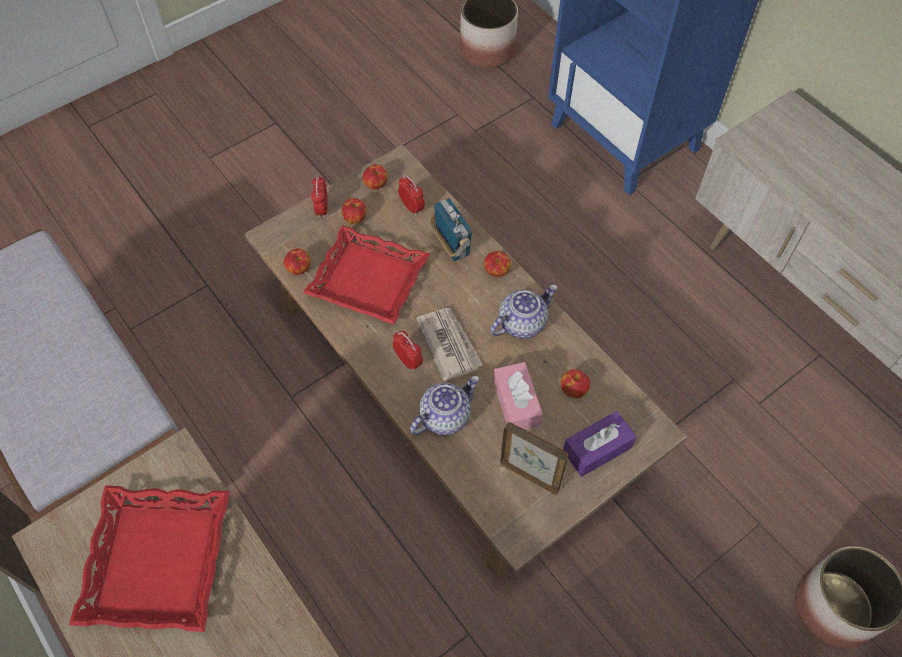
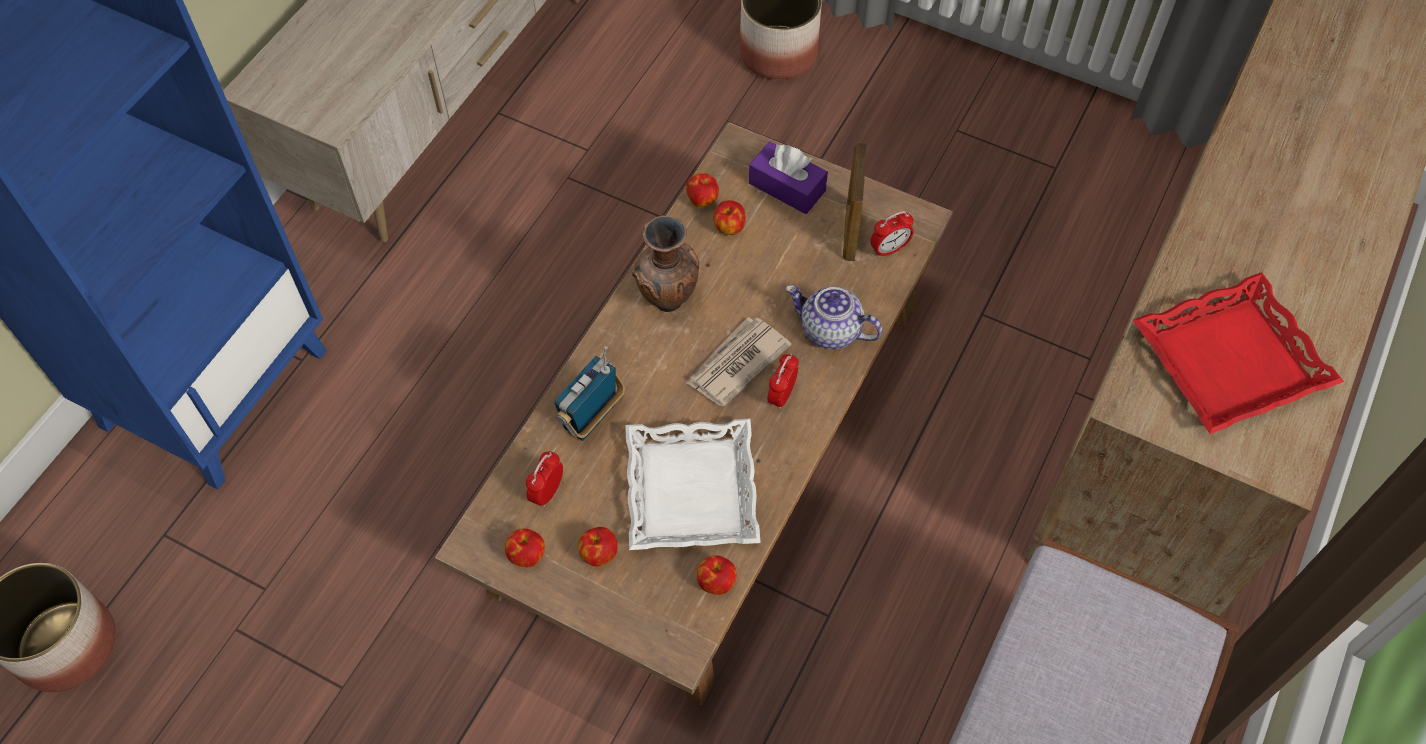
camera: 115 degrees left, 0 degrees up
(322, 209) = (602, 605): alarm clock -> alarm clock (889, 249)
(368, 279) = (690, 490): red tray -> white tray
(497, 271) = (606, 354): apple -> apple (702, 200)
(516, 403) = (775, 272): pink tissue box -> none
(522, 323) = (668, 303): teapot -> brown vase

